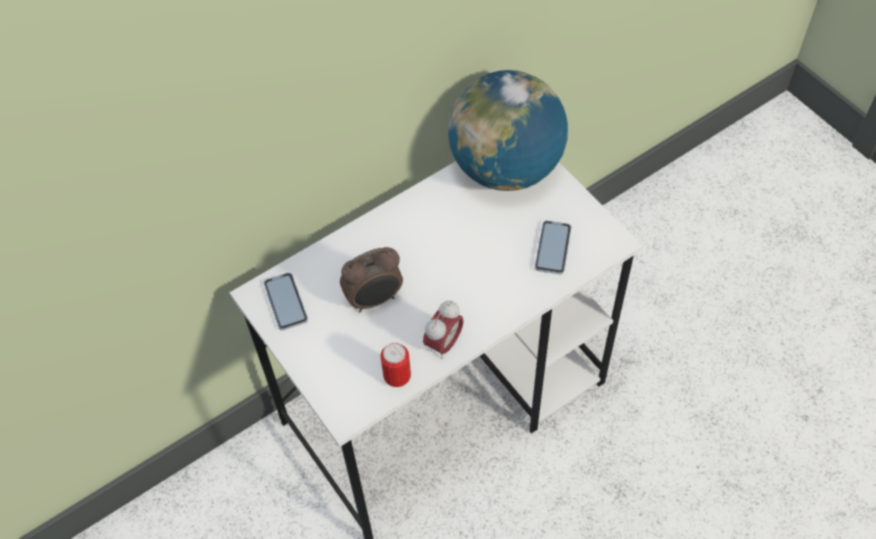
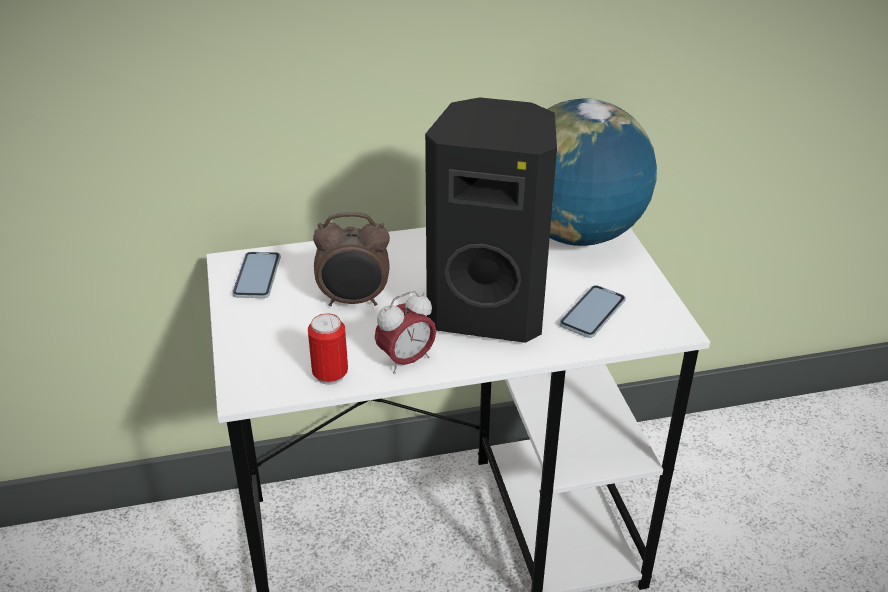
camera: 20 degrees right, 20 degrees down
(479, 273) = (489, 311): none -> black speaker

